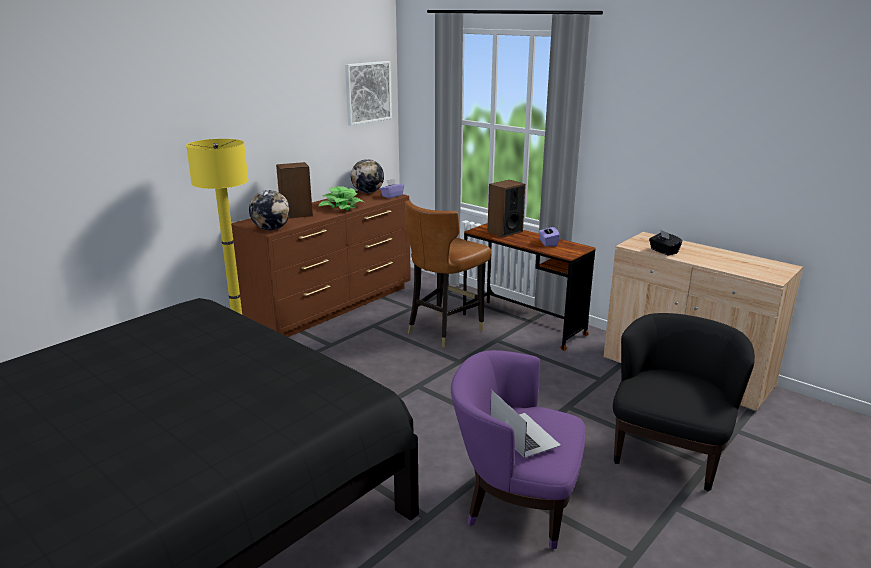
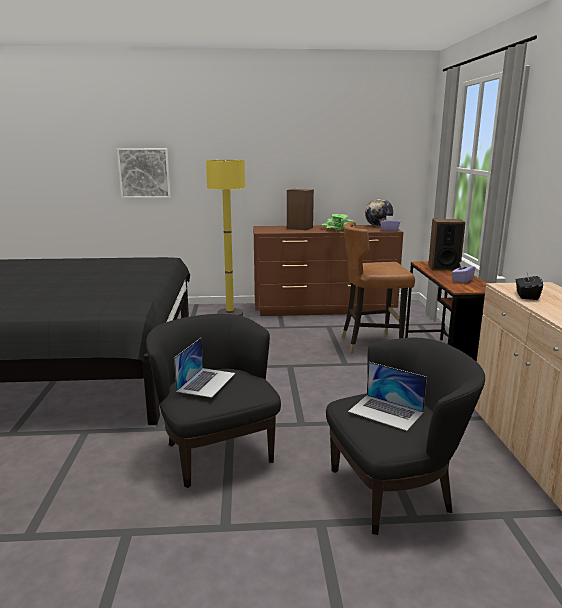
camera: 45 degrees right, 5 degrees down
(271, 229) = (265, 231): globe -> none
(367, 92) = (396, 144): picture -> picture (144, 173)
(515, 504) = (216, 451): purple armchair -> black armchair
(673, 389) = (386, 412): none -> laptop

